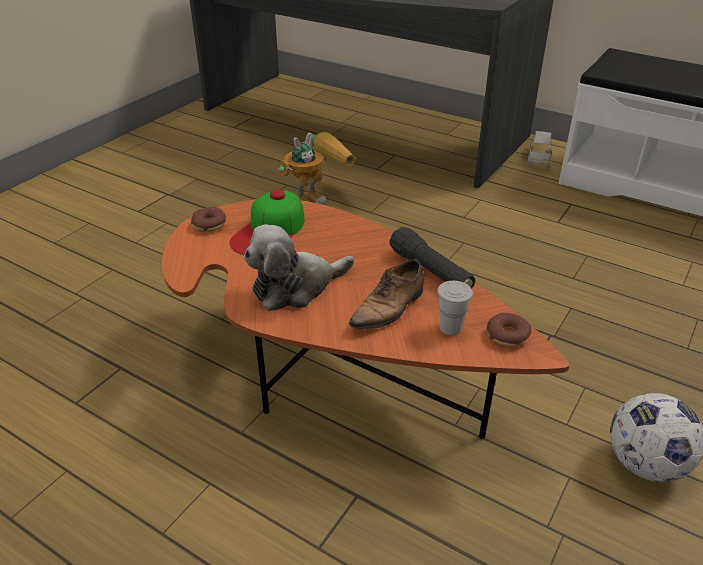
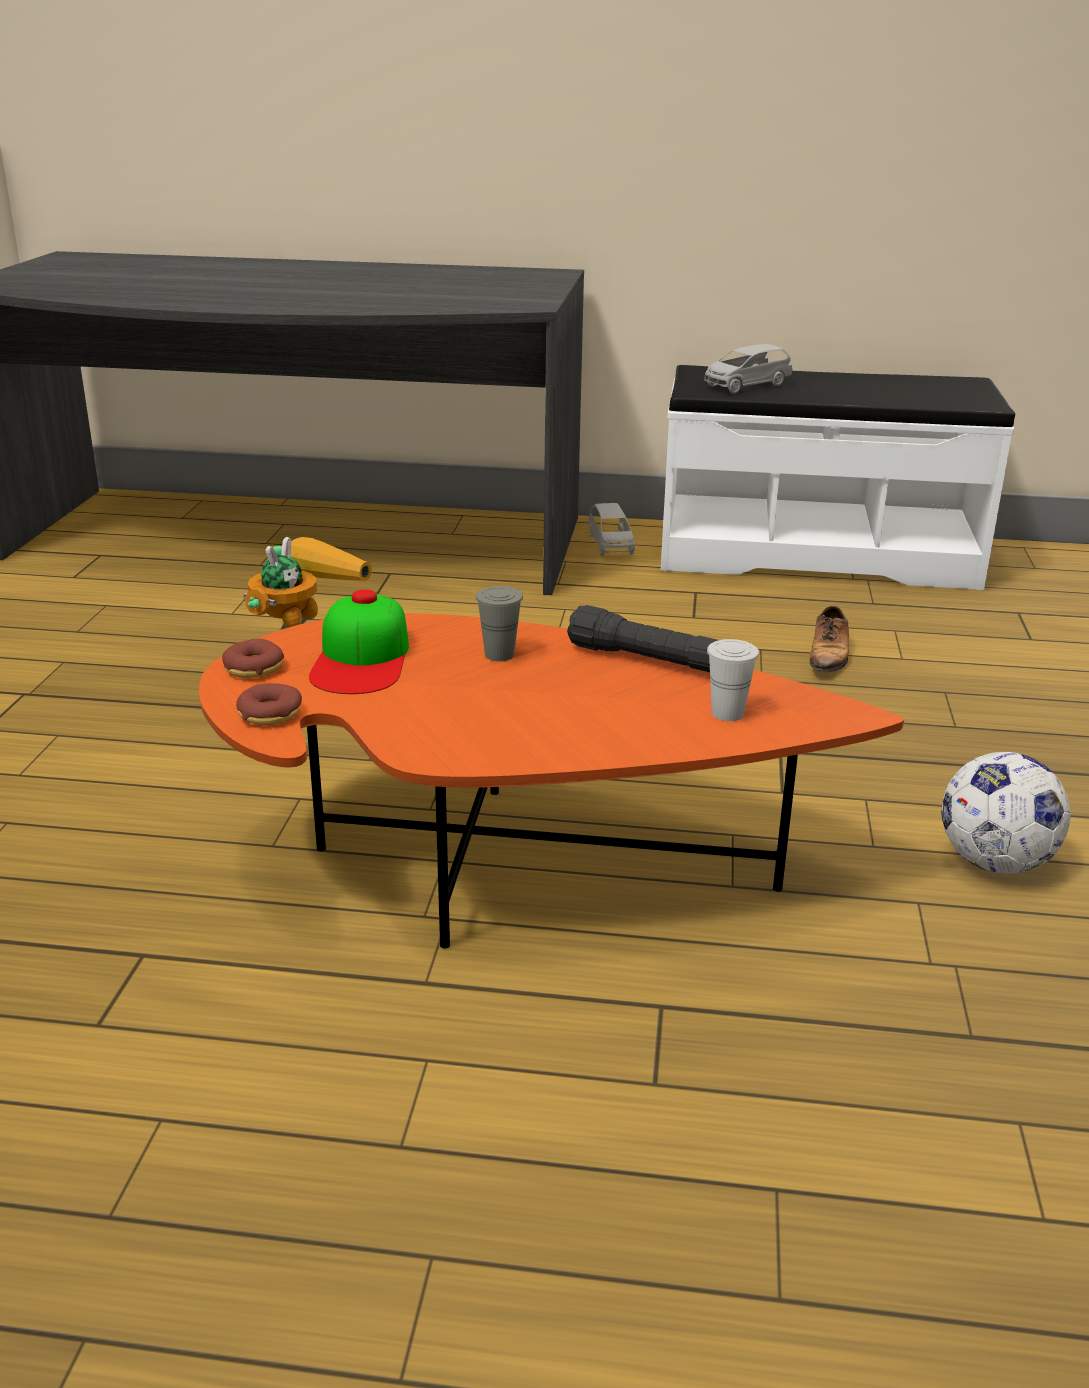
camera: 25 degrees left, 10 degrees down
(296, 287) = (470, 715): plush toy -> none
(346, 246) = (499, 655): none -> grey cup
(389, 308) = (627, 710): shoe -> shoe (828, 656)
(507, 335) = (805, 705): donut -> donut (270, 714)
(641, 71) = (746, 386): none -> grey toy car

